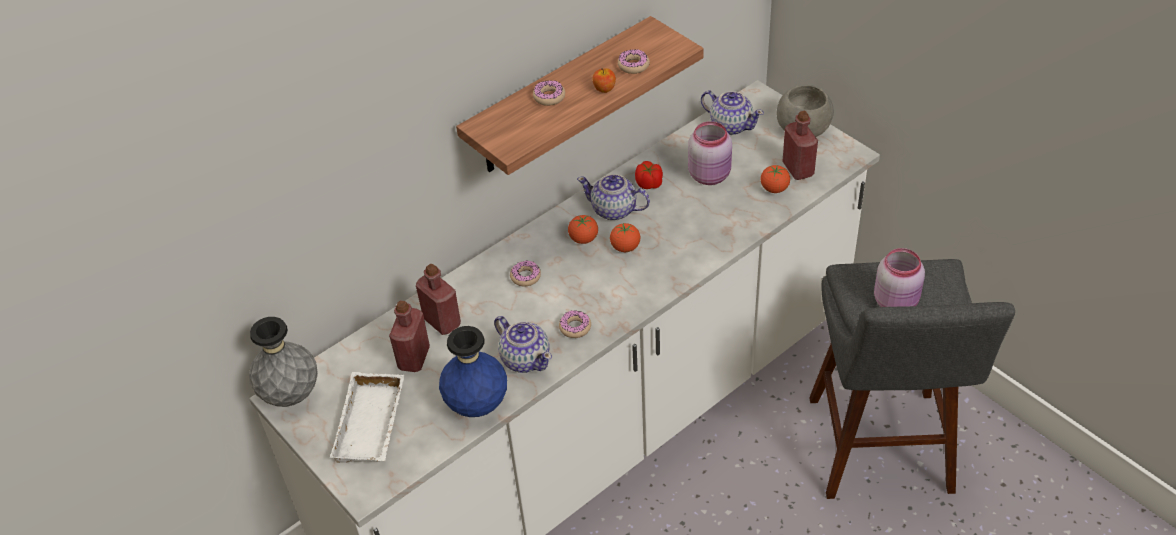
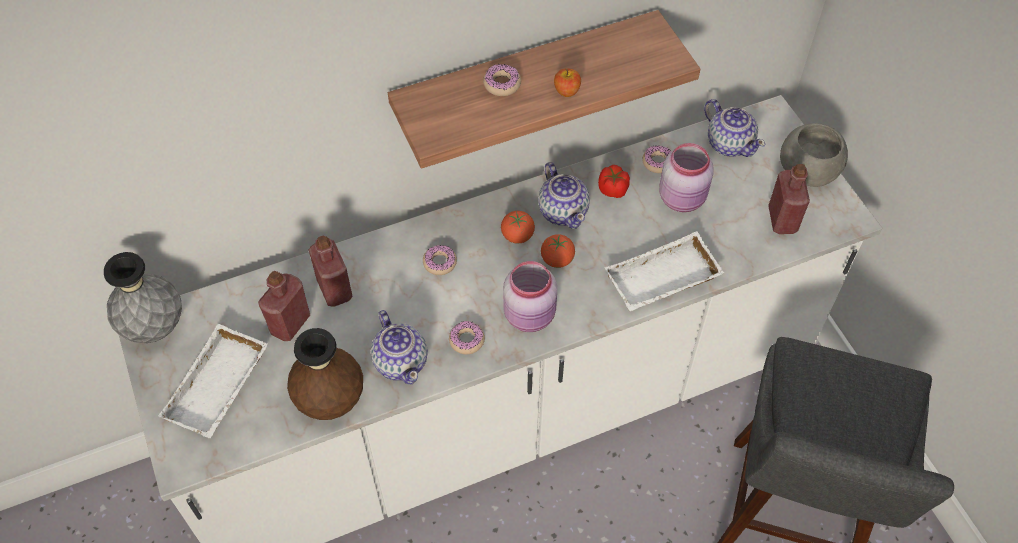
camera: 15 degrees right, 10 degrees up
(477, 405) = (330, 400): blue vase -> brown vase
(614, 210) = (563, 211): teapot -> teapot turned 150 degrees counterclockwise
(633, 65) = (611, 70): donut -> donut (657, 162)
(720, 239) = (662, 281): none -> white tray
(774, 189) = (746, 236): tomato -> none
(897, 302) = (837, 407): pink jar -> pink jar (531, 315)

